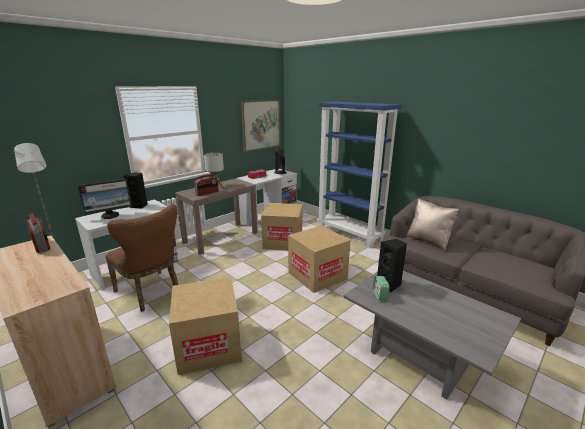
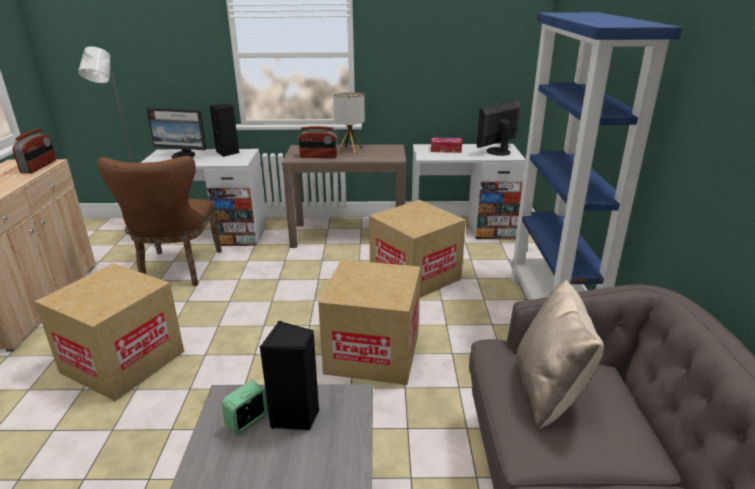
camera: 45 degrees right, 5 degrees up
(261, 125) = (484, 53): picture -> none

